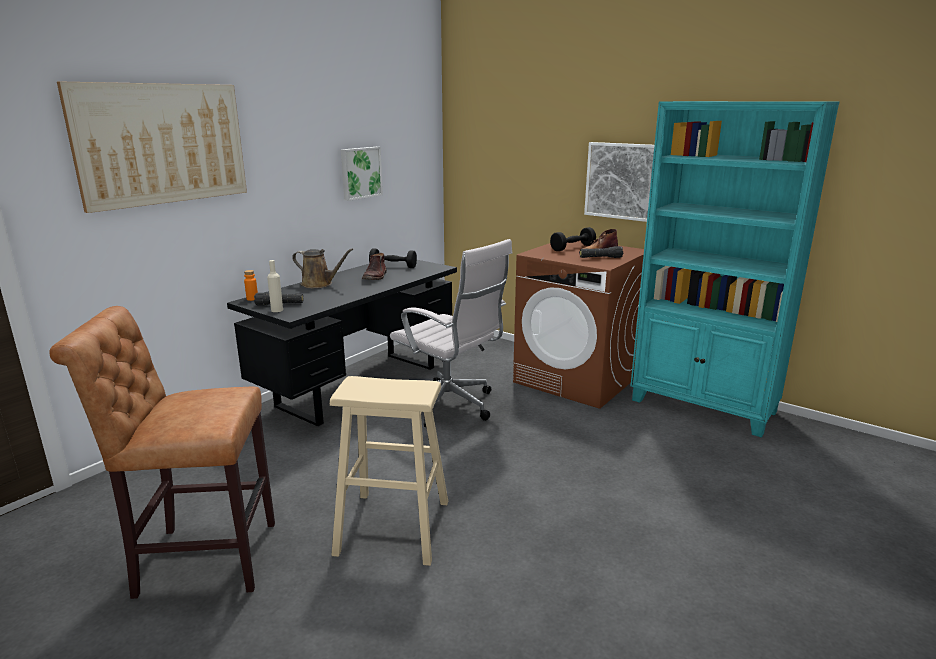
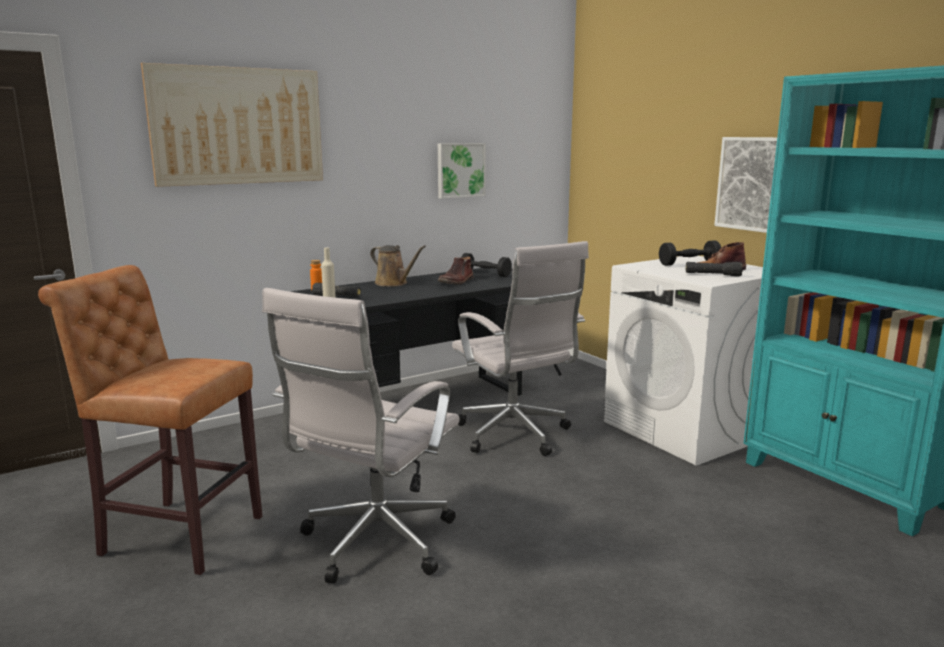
camera: 20 degrees right, 5 degrees down
(393, 527) = (373, 544): beige stool -> white office chair
(577, 379) = (686, 429): brown washing machine -> white washing machine

